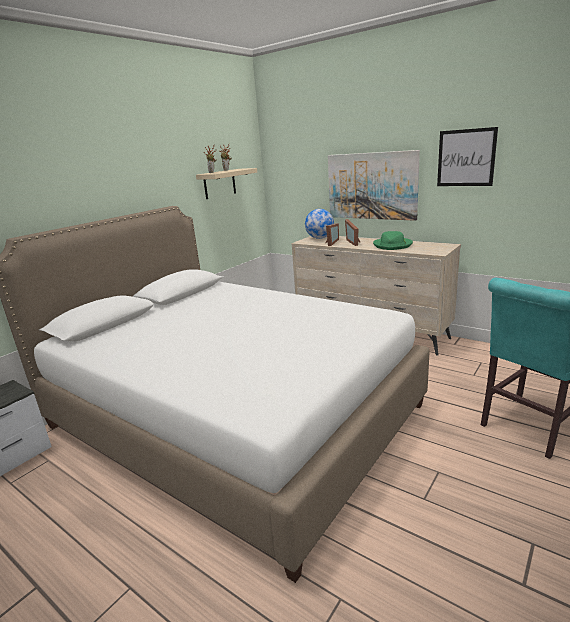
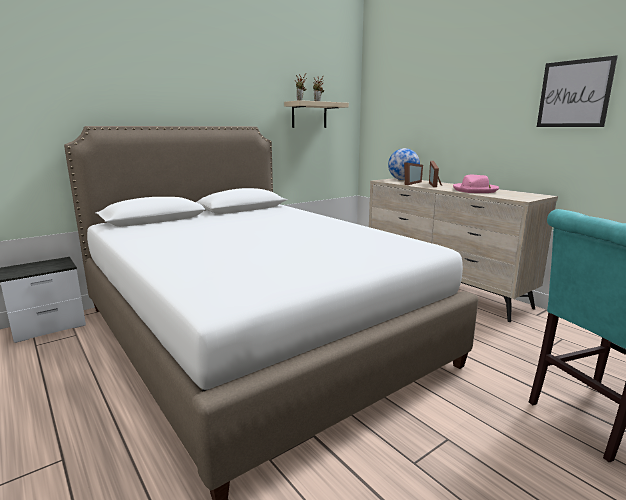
camera: 15 degrees right, 5 degrees down
(371, 186) = (464, 127): picture -> none
(393, 245) = (475, 190): green hat -> pink hat

